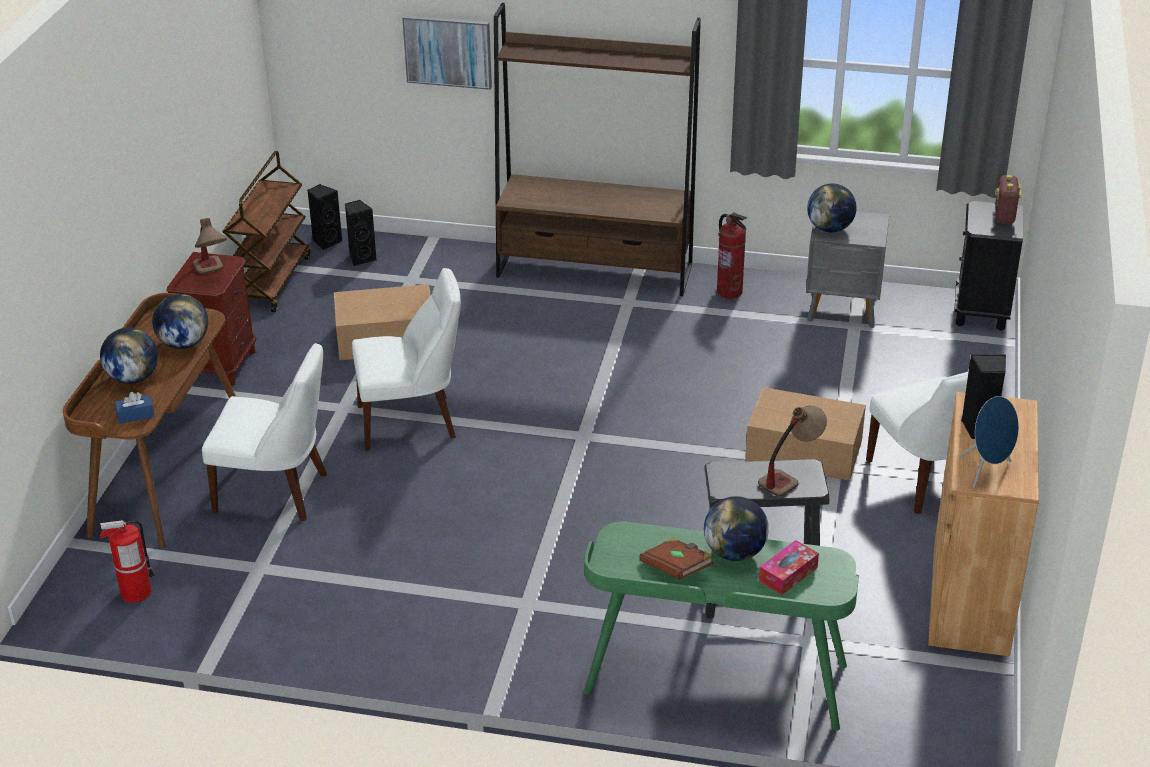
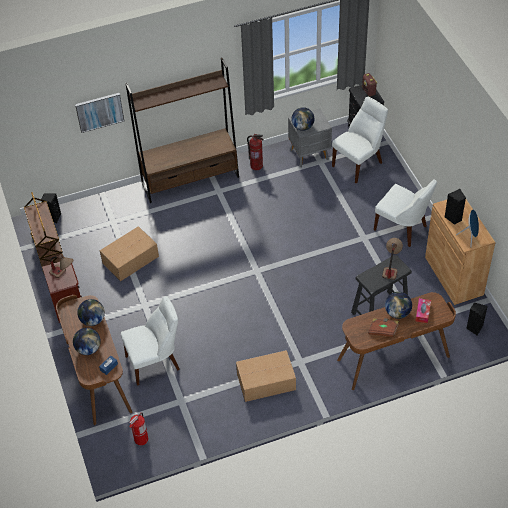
camera: 30 degrees left, 15 degrees up
(361, 258) = (79, 219): black speaker -> black speaker (474, 328)
(412, 422) = (180, 298): white chair -> white chair (359, 163)
(715, 681) = (393, 359): green desk -> brown desk
(805, 451) = (348, 236): cardboard box -> cardboard box (267, 382)

